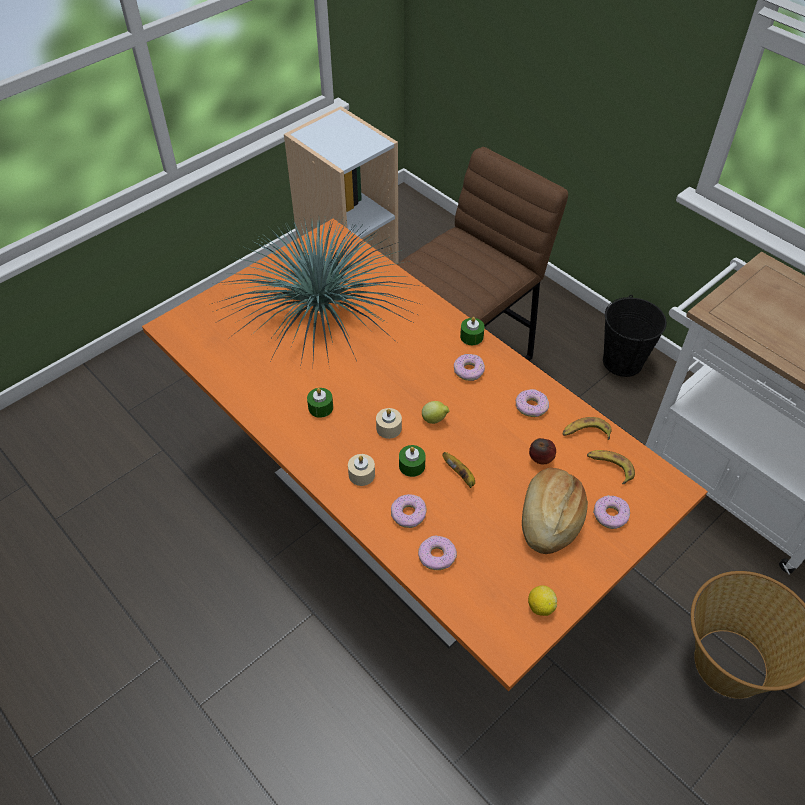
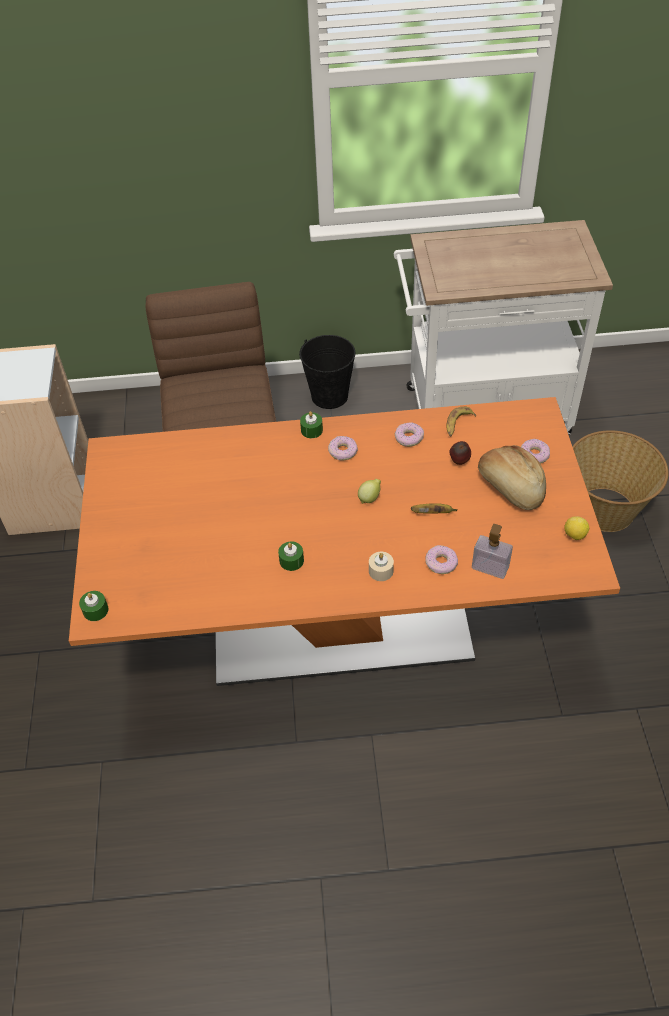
camera: 50 degrees left, 0 degrees up
(319, 308) = (184, 504): potted plant -> none
(389, 428) = (352, 530): beige candle -> none
(412, 465) = (399, 536): green candle -> green candle (95, 610)
(436, 556) = (490, 567): donut -> soap dispenser
(609, 467) = (497, 430): banana -> none

